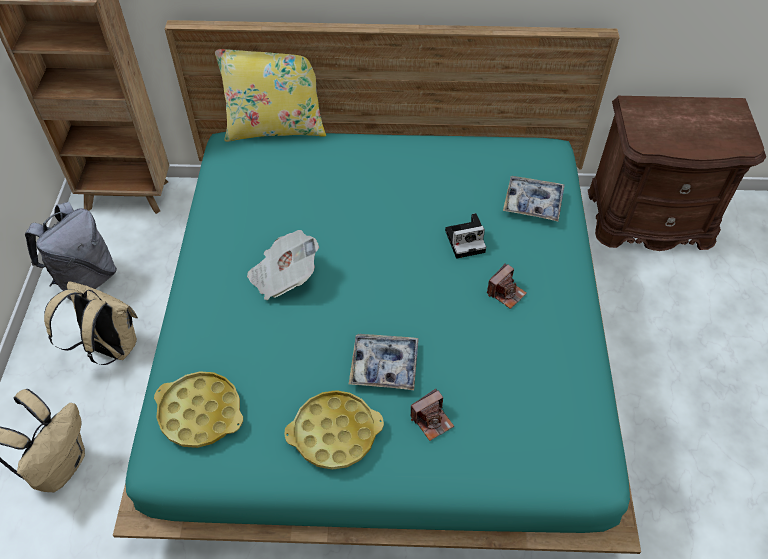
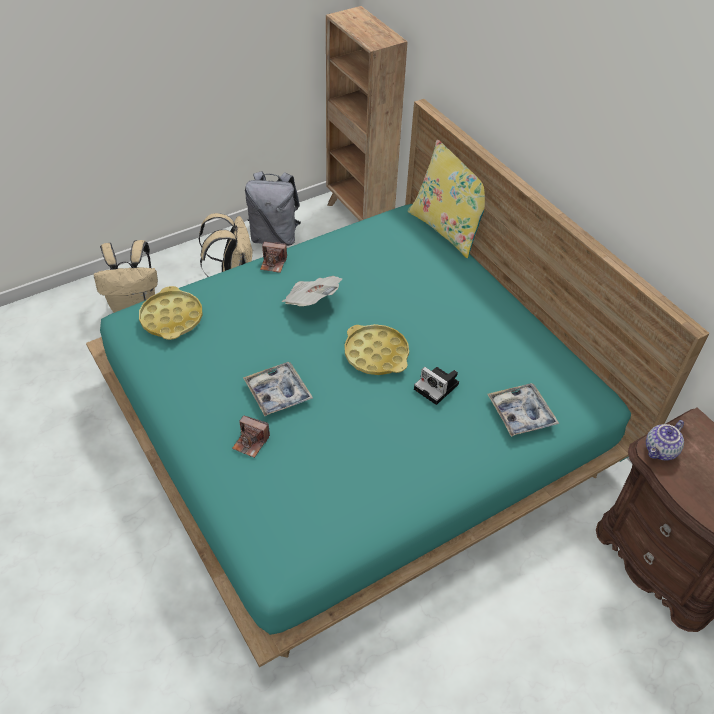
camera: 55 degrees right, 5 degrees down
(334, 433) = (202, 392): yellow tray -> yellow tray (376, 354)
(506, 293) = (406, 436): camera -> camera (273, 263)
(647, 139) = (661, 451): none -> teapot

